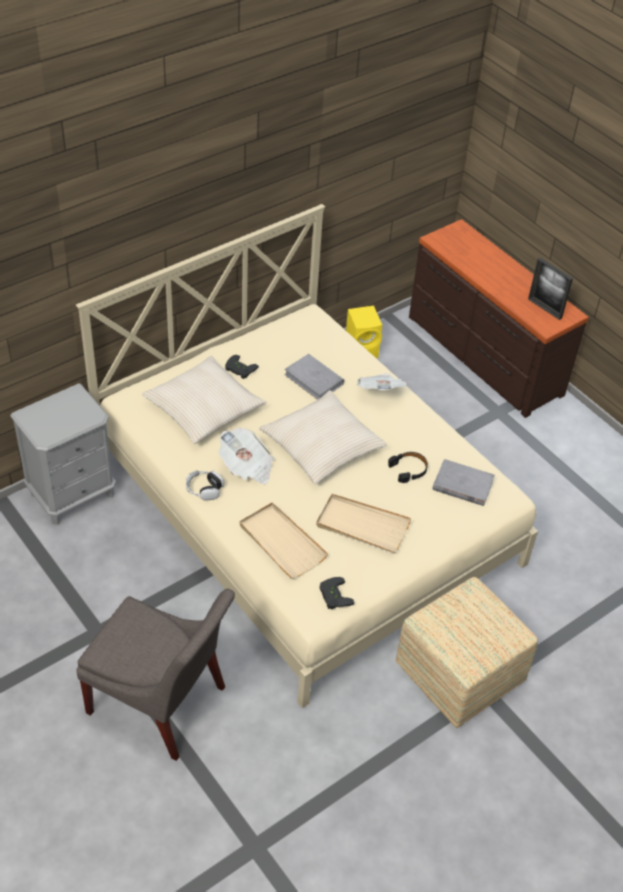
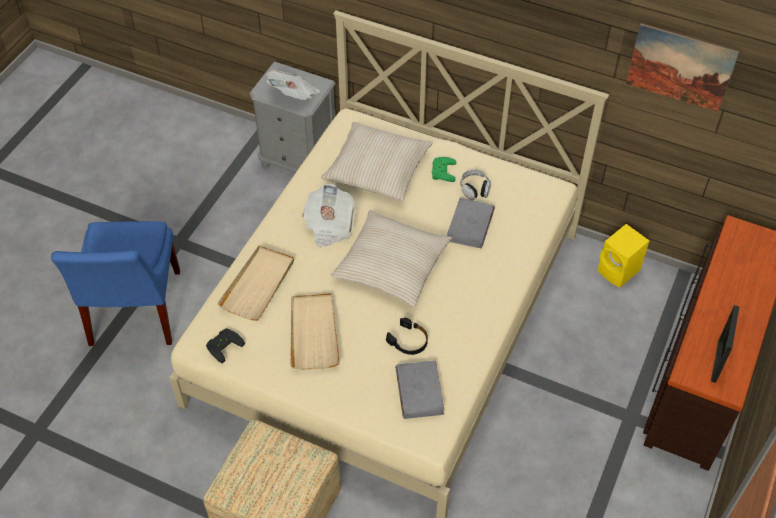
camera: 65 degrees right, 5 degrees up
(161, 704) = (134, 312): grey chair -> blue chair
(204, 489) = (287, 211): headphones -> headphones (475, 189)
(239, 369) = (441, 171): black game controller -> green game controller
(364, 143) = (680, 67): none -> picture
(380, 392) = (494, 279): newspaper -> newspaper (294, 95)

